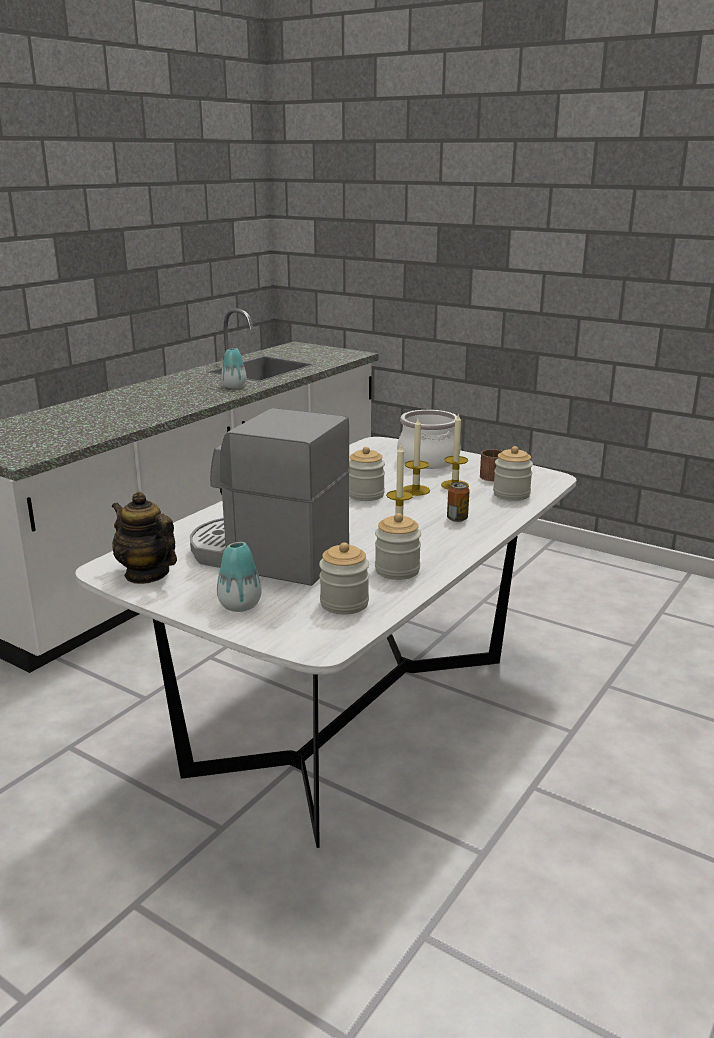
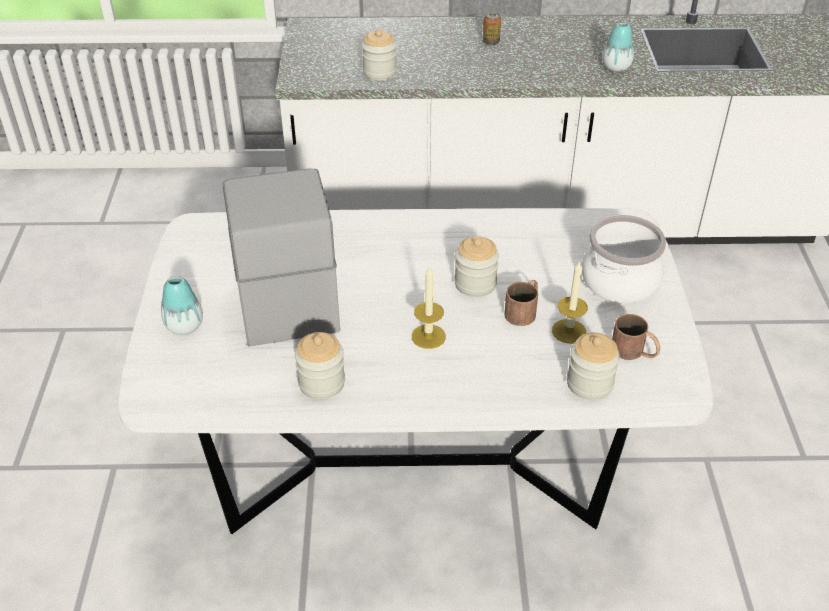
camera: 55 degrees right, 20 degrees up
(147, 574) = (199, 251): teapot -> none
(344, 603) = (231, 381): jar -> jar (379, 72)
(416, 490) = (524, 310): candle -> brown mug
(457, 519) = (479, 371): can -> can (491, 42)

